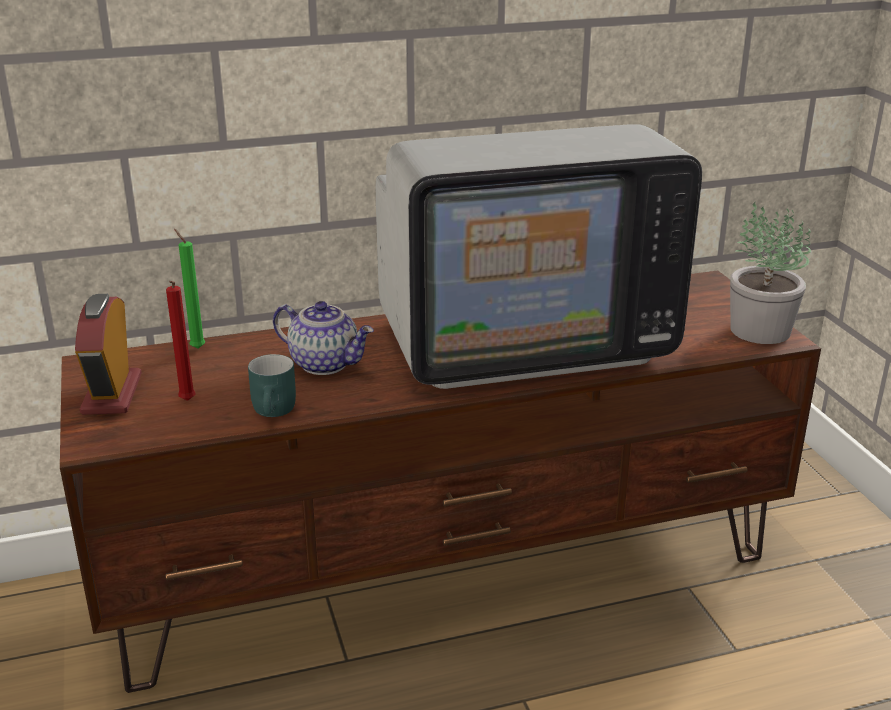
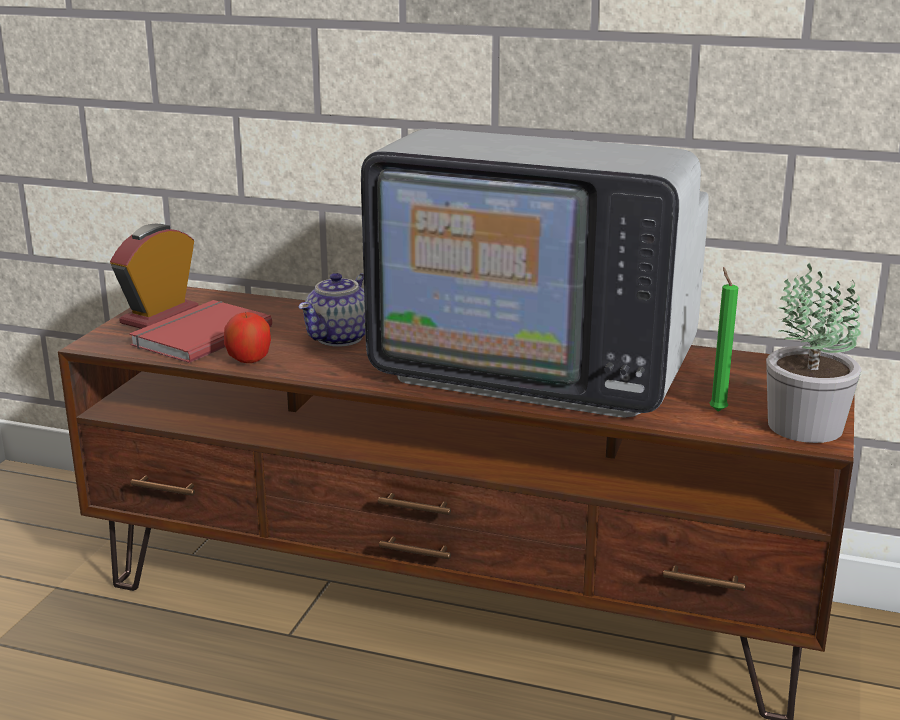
camera: 35 degrees right, 5 degrees down
(187, 402) = (199, 335): red candle -> red book
(196, 348) = (264, 302): green candle -> green candle (716, 410)
(276, 411) = (249, 360): turquoise mug -> apple
(326, 363) = (340, 338): teapot -> teapot turned 60 degrees clockwise

